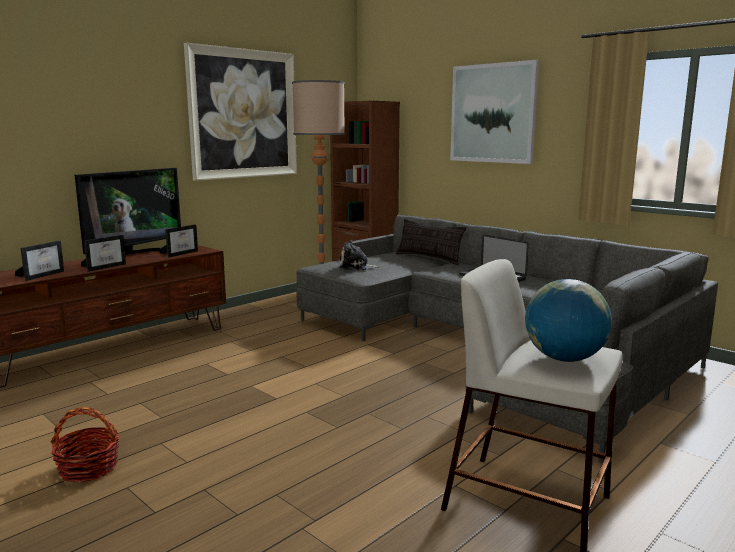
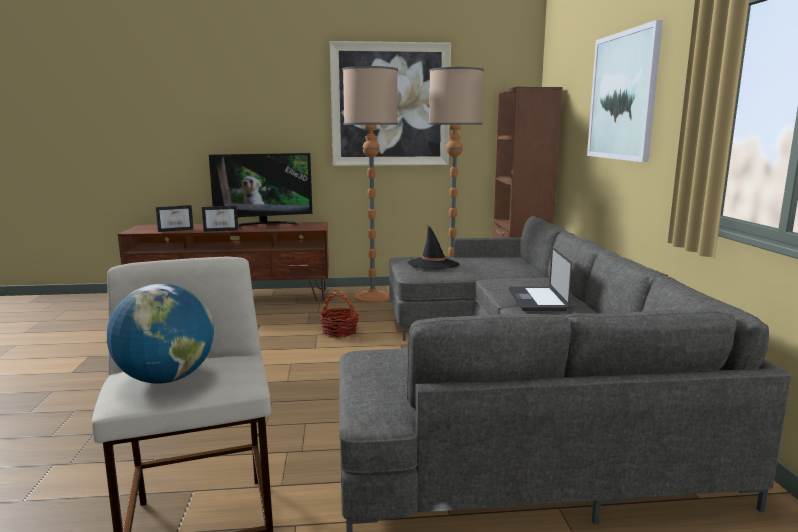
camera: 40 degrees right, 0 degrees up
(89, 468) = (65, 371): basket -> basket (339, 332)
(181, 253) = (293, 228): picture frame -> none
(259, 315) = (372, 297): none -> floor lamp
(356, 267) = (433, 264): plush toy -> black hat
(429, 258) = (530, 269): pillow -> none

